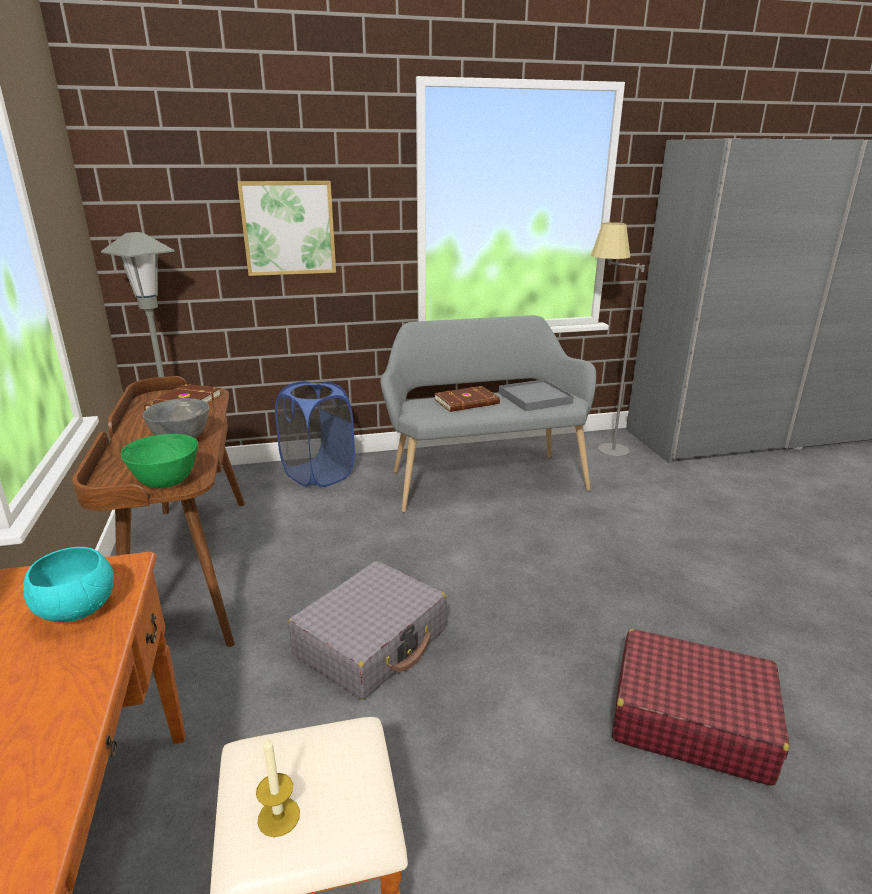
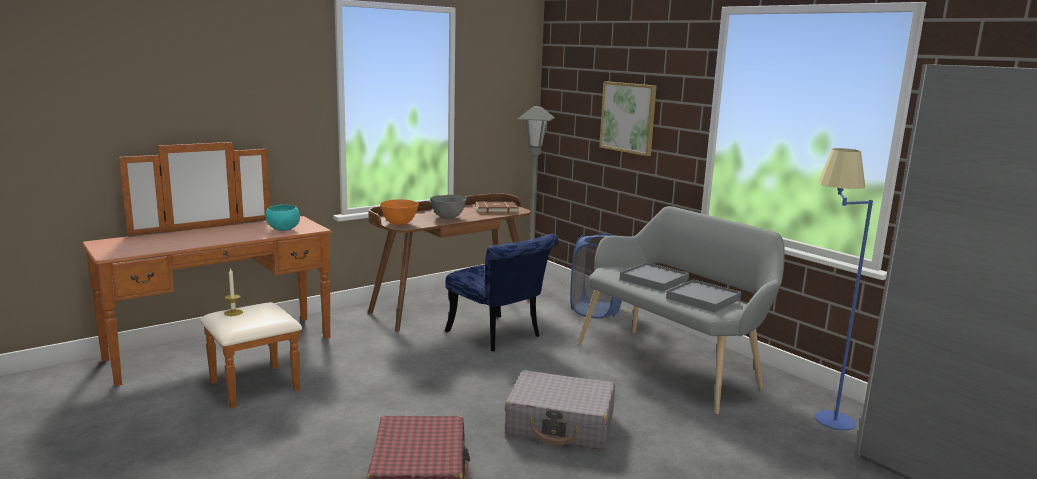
camera: 65 degrees right, 10 degrees down
(166, 483) = (399, 224): green bowl -> orange bowl
(333, 557) = (499, 336): none -> blue chair
(372, 642) = (424, 364): grey suitcase -> grey suitcase (561, 424)
(467, 402) = (654, 280): brown book -> grey tray
(600, 451) = (819, 413): grey floor lamp -> blue floor lamp

